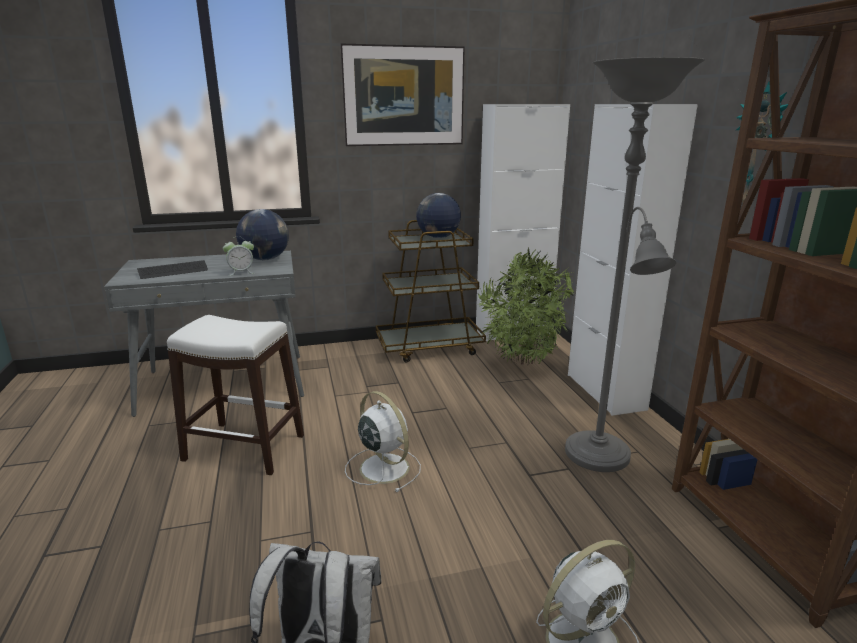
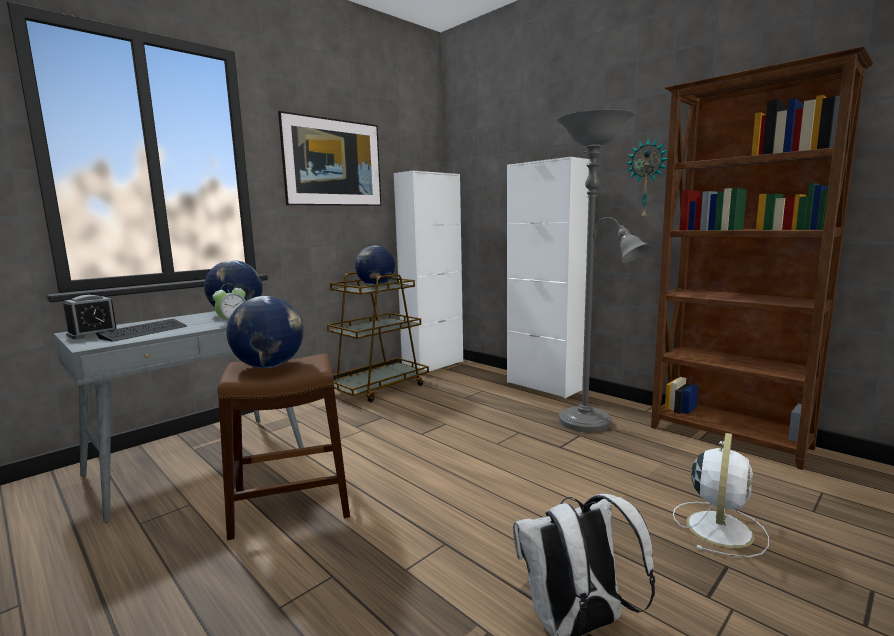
camera: 30 degrees left, 10 degrees down
(145, 266) = (93, 333): none -> alarm clock
(220, 327) = (269, 366): none -> globe
(244, 448) = (291, 506): white stool -> brown stool
(383, 467) = (446, 477): white fan -> none
(525, 363) = (468, 382): potted plant -> none

